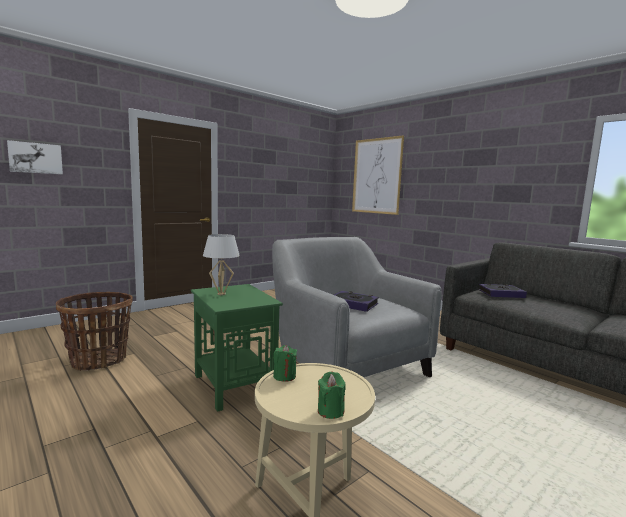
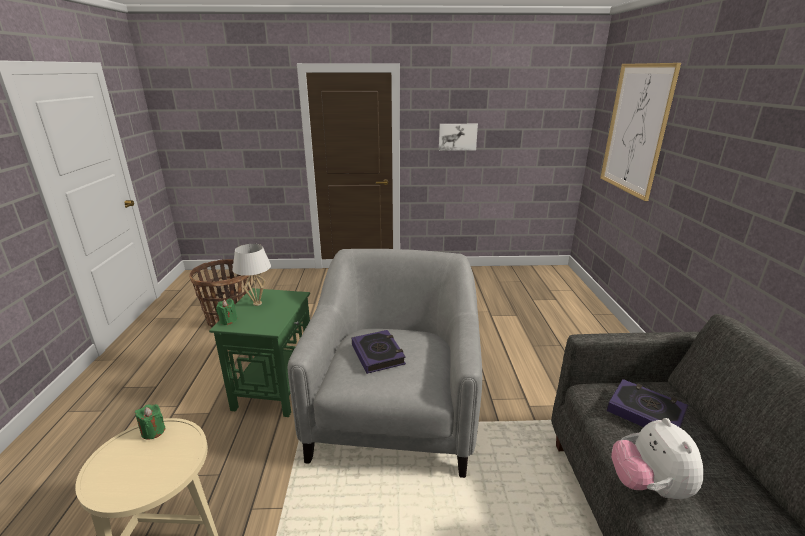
camera: 40 degrees right, 15 degrees up
(35, 158) = (221, 125): picture -> picture (457, 136)
(330, 411) = (106, 492): green candle -> green candle (228, 320)
(543, 312) = (648, 486): none -> plush toy

